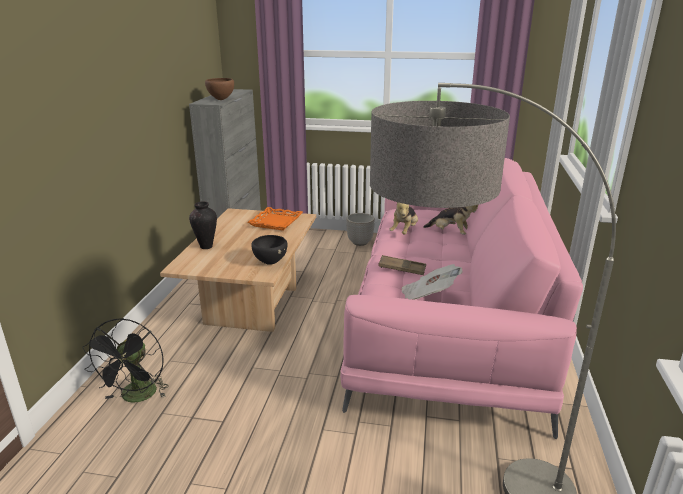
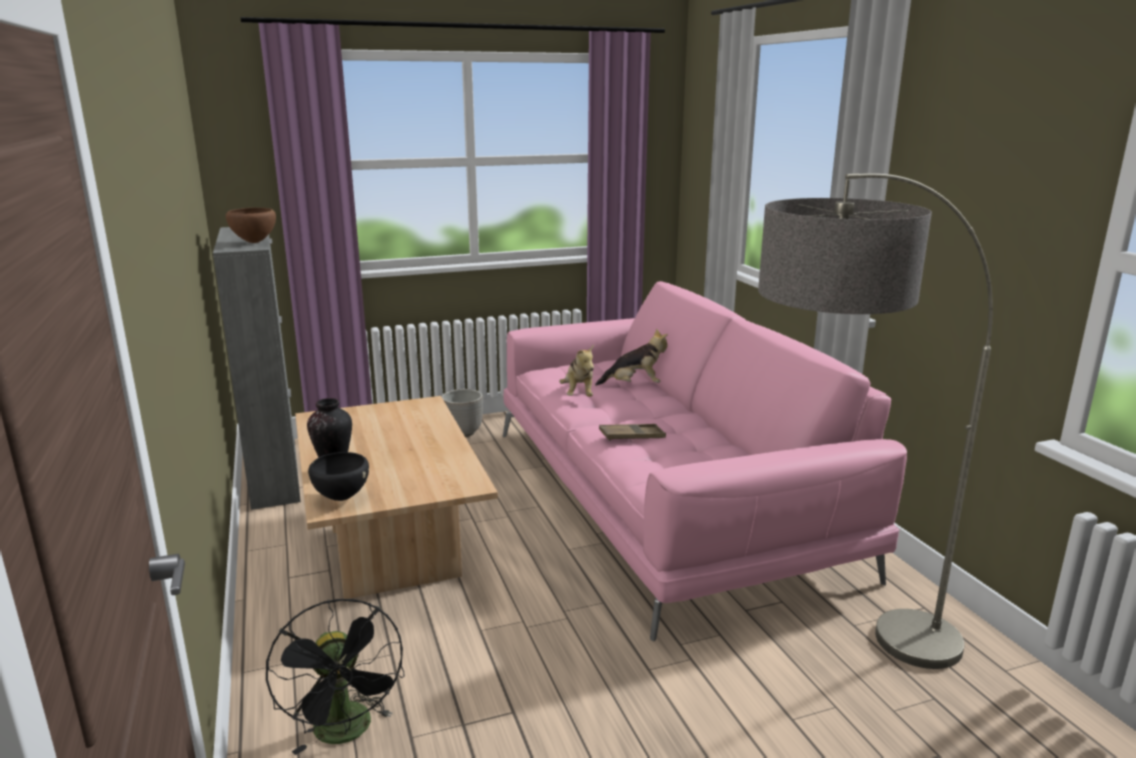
camera: 30 degrees left, 5 degrees down
(270, 263) = (460, 469): black bowl -> black bowl (341, 498)
(276, 222) = (398, 417): orange tray -> none
(428, 296) = (699, 458): newspaper -> none

